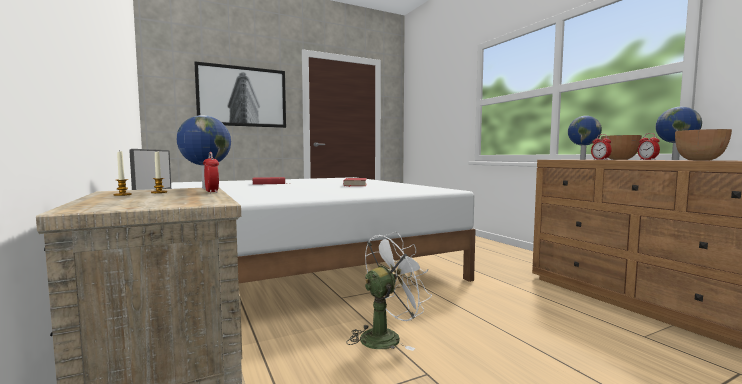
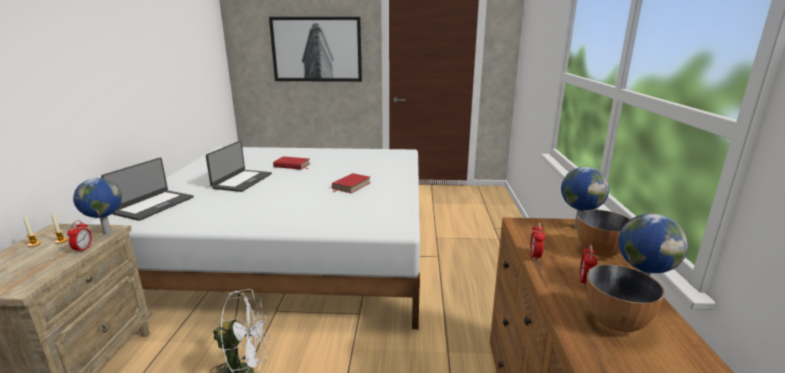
camera: 30 degrees right, 15 degrees up
(241, 188) = (242, 181): none -> laptop

